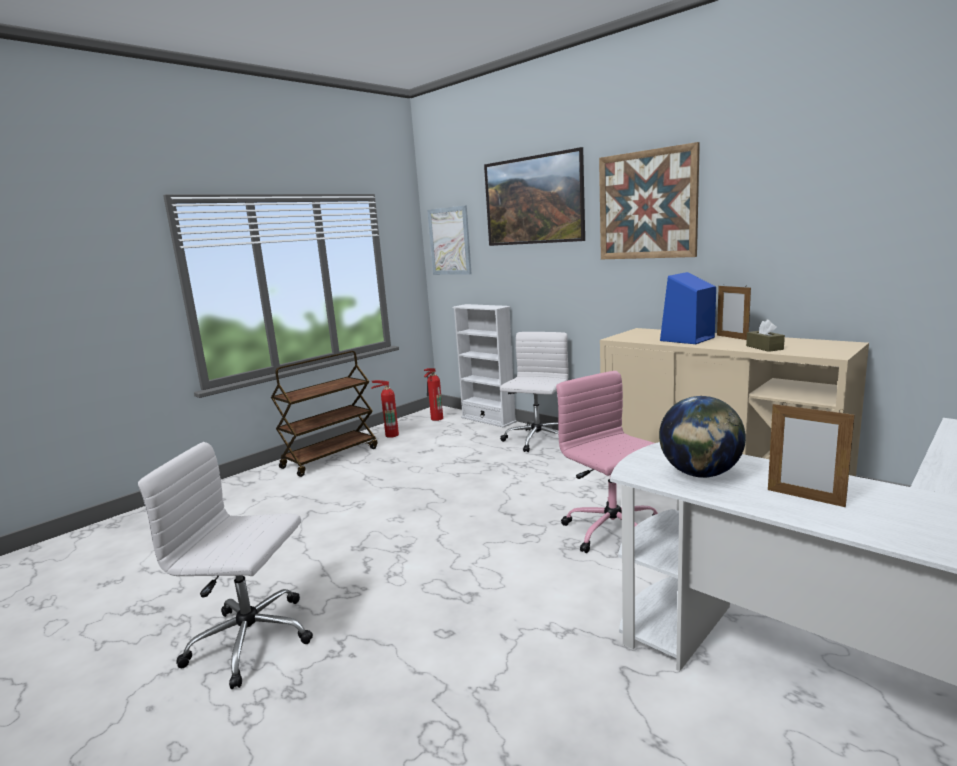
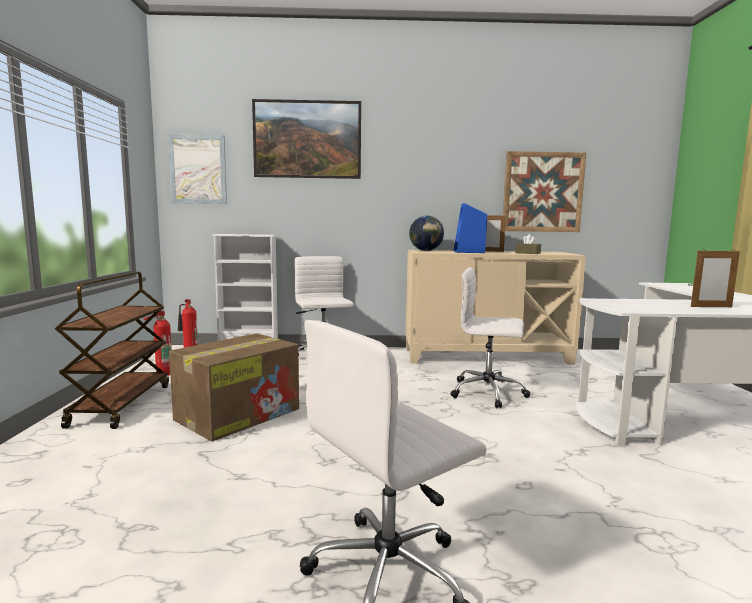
camera: 45 degrees left, 5 degrees down
(377, 486) = (239, 414): none -> cardboard box
(614, 531) = (489, 393): pink office chair -> white office chair
(647, 205) = (416, 155): picture -> picture (543, 192)
(700, 474) = (649, 306): globe -> globe (426, 251)

